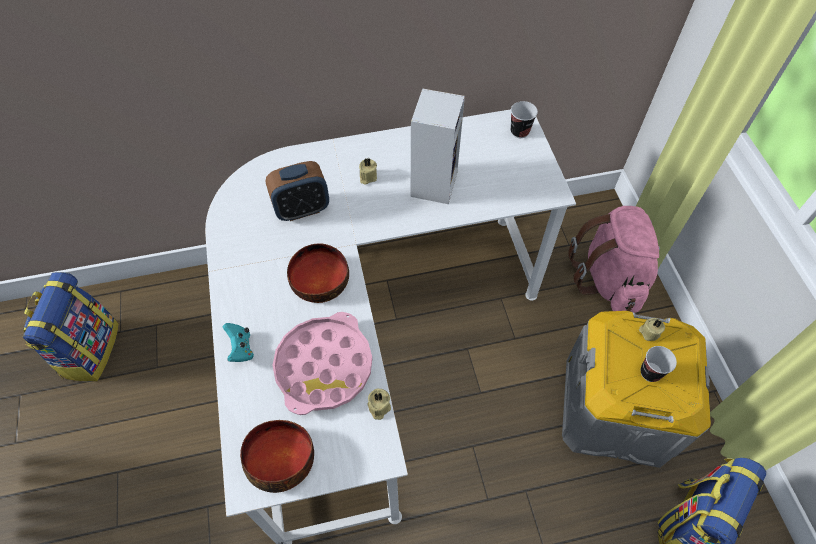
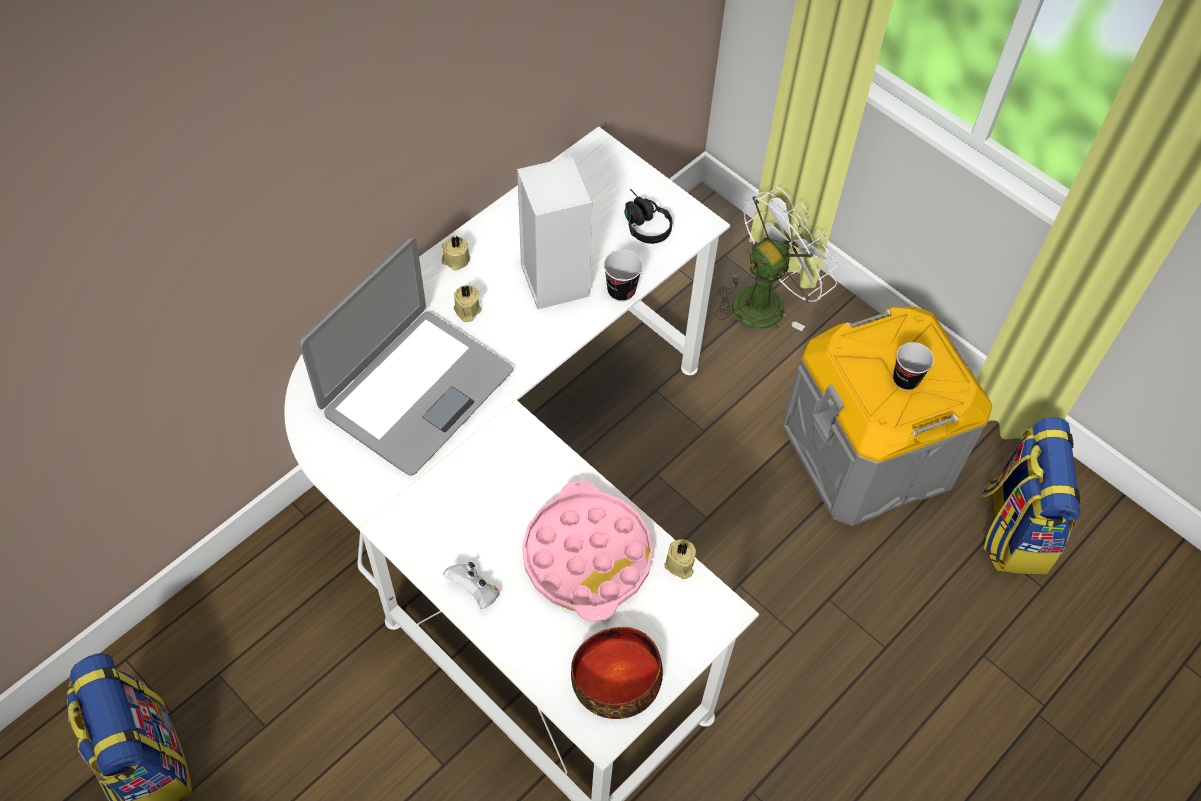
camera: 35 degrees left, 0 degrees up
(241, 348) = (475, 591): turquoise game controller -> white game controller
(302, 209) = (416, 391): alarm clock -> laptop
(319, 280) = (505, 465): bowl -> none
(516, 175) = (642, 223): none -> black headphones
(519, 131) = (608, 166): cup -> cup (621, 291)
(609, 279) = (766, 300): pink backpack -> white fan
(649, 332) = (877, 336): beige candle -> beige candle (455, 260)

